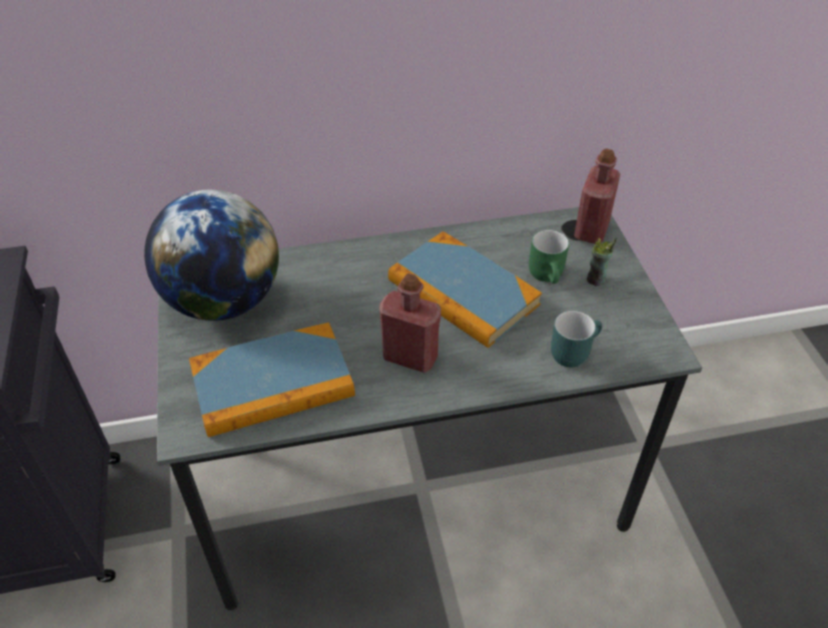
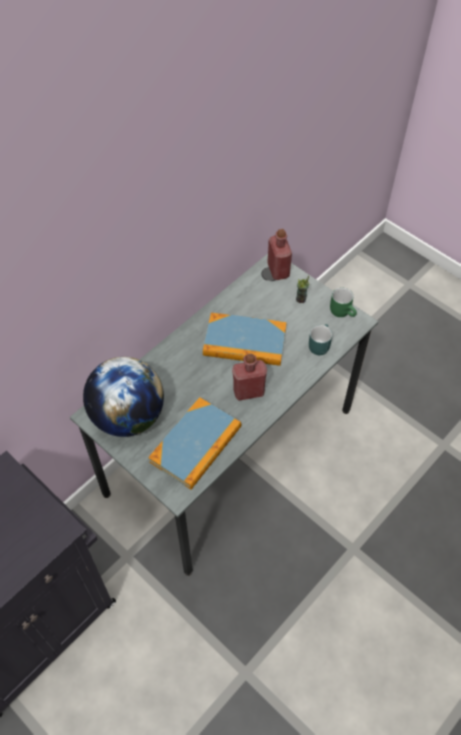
camera: 35 degrees left, 10 degrees up
(549, 275) = (277, 308): green mug -> green mug (343, 311)

